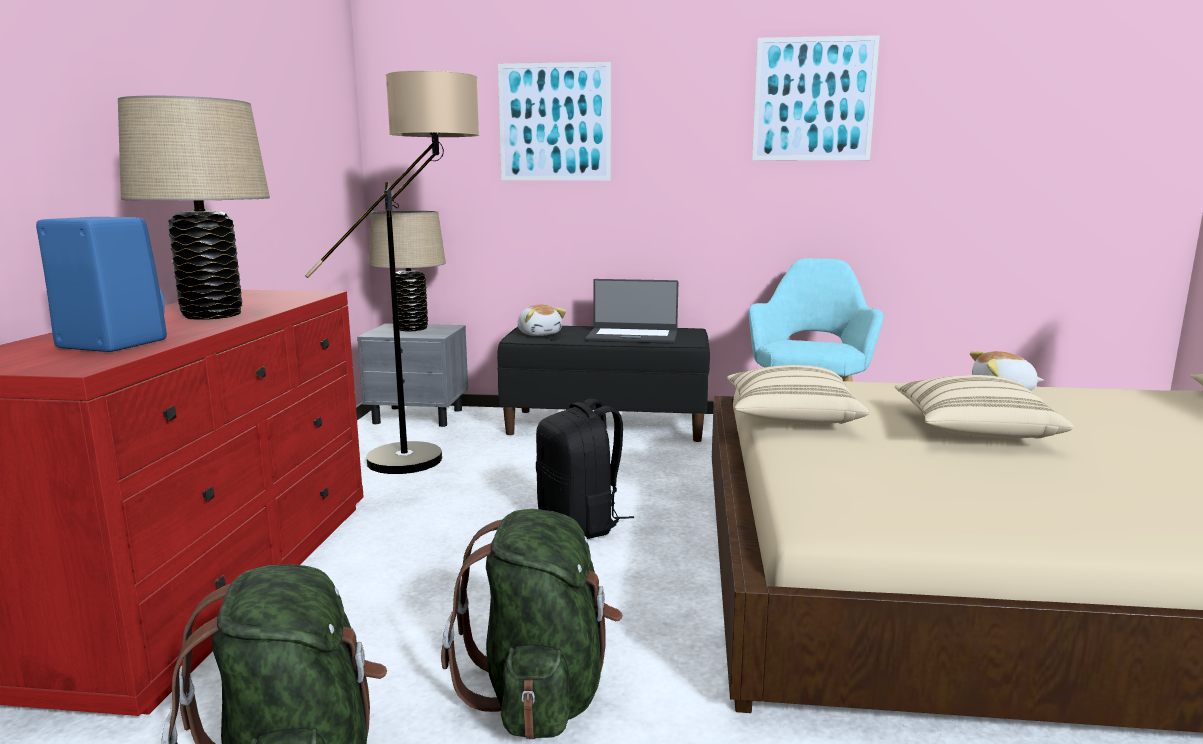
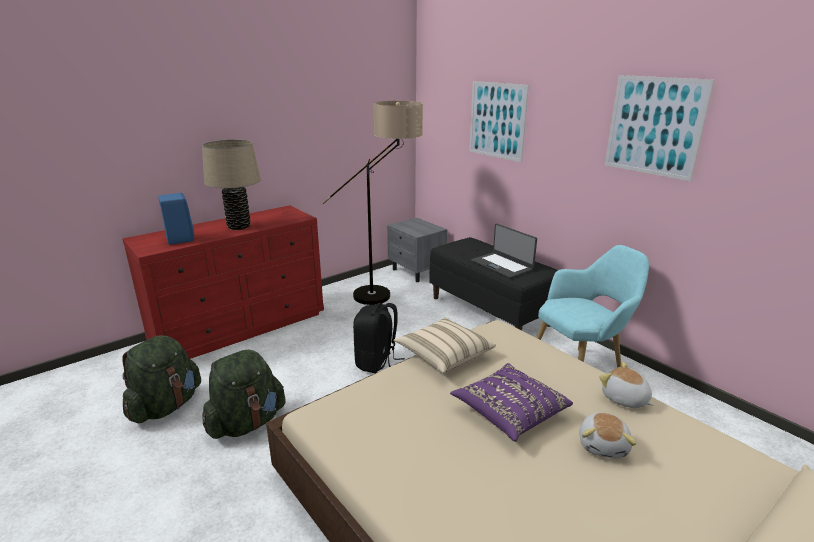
camera: 45 degrees right, 10 degrees up
(411, 328) = (418, 225): beige table lamp -> none
(539, 334) = (462, 247): plush toy -> plush toy (603, 445)
(972, 431) = (509, 412): beige pillow -> purple pillow

